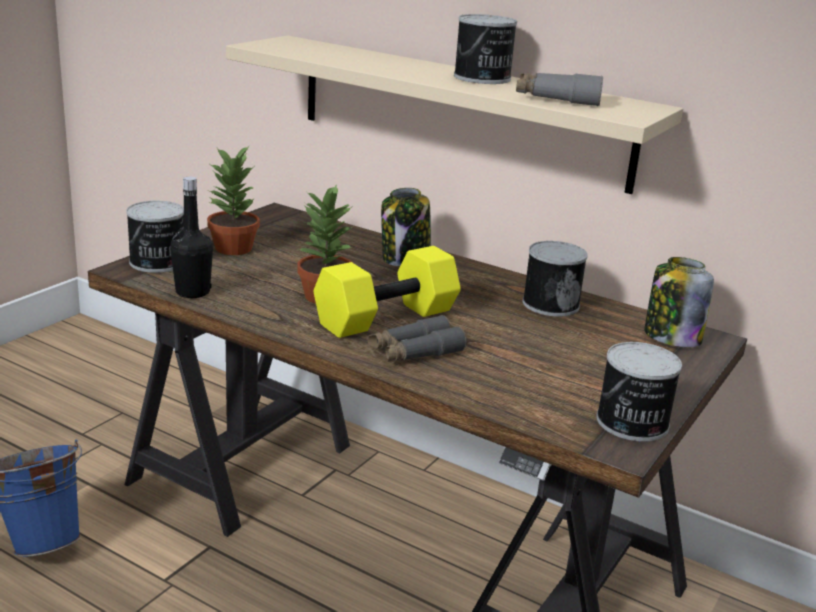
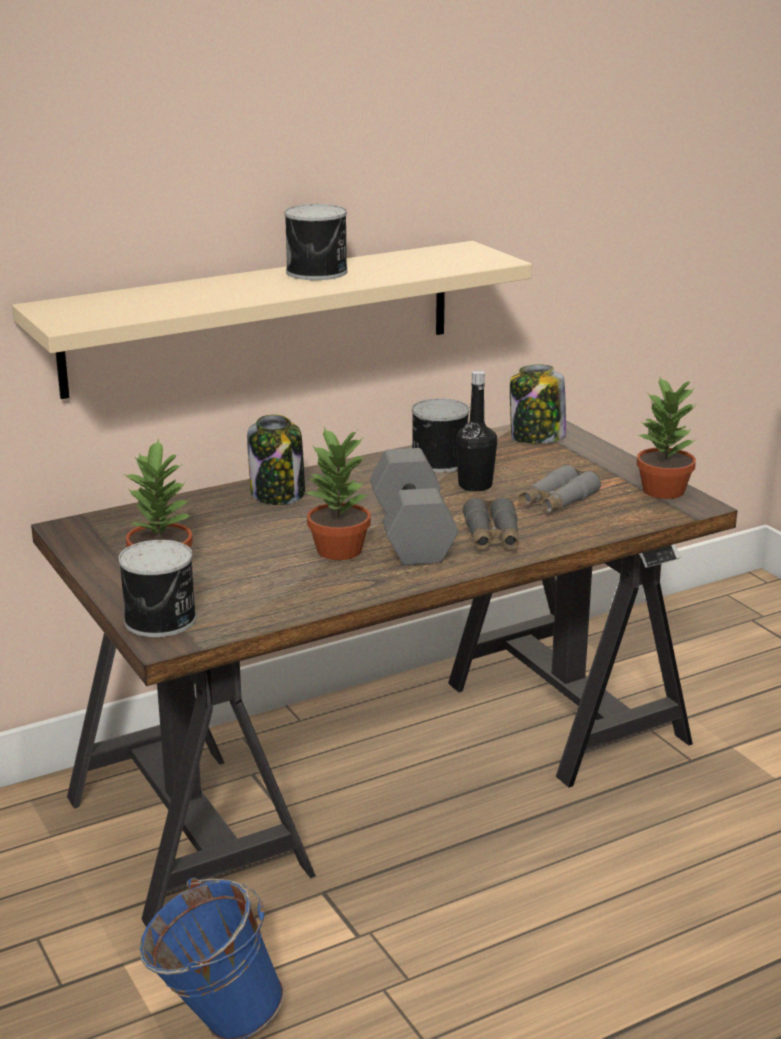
camera: 60 degrees left, 0 degrees up
(192, 292) = (268, 613): black bottle -> black bottle (475, 485)
(386, 316) = (409, 533): yellow dumbbell -> grey dumbbell
(558, 99) = (421, 266): grey binoculars -> grey binoculars (557, 501)
(632, 423) = (664, 491): can -> potted plant

